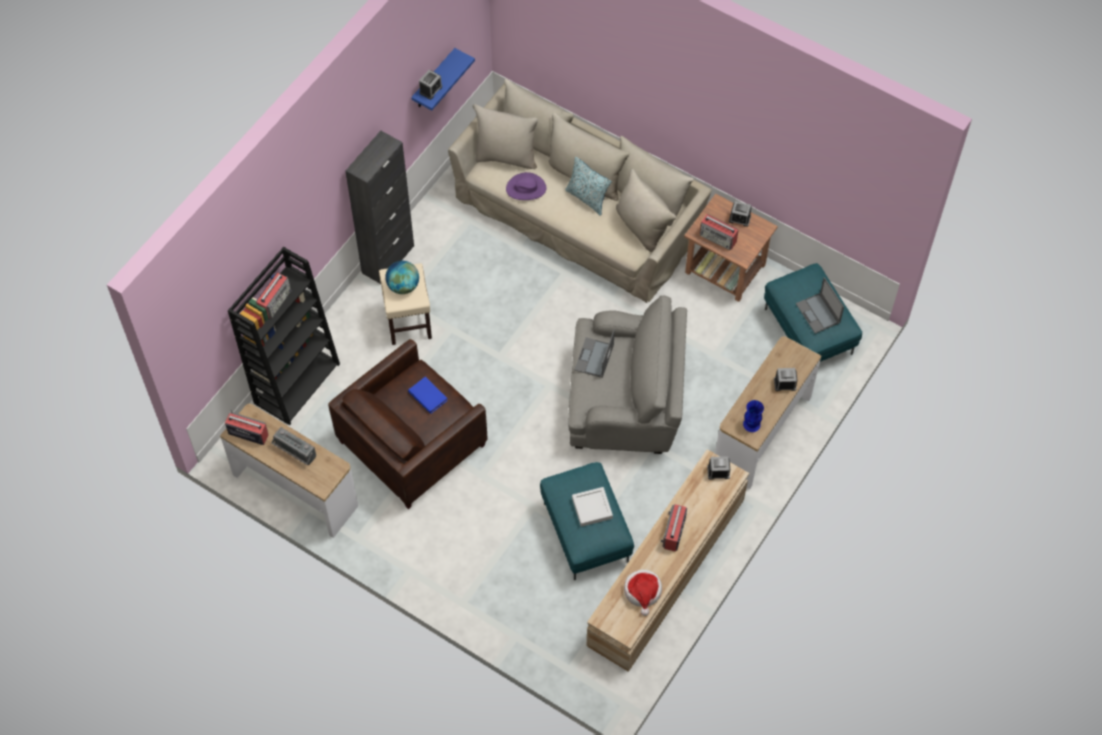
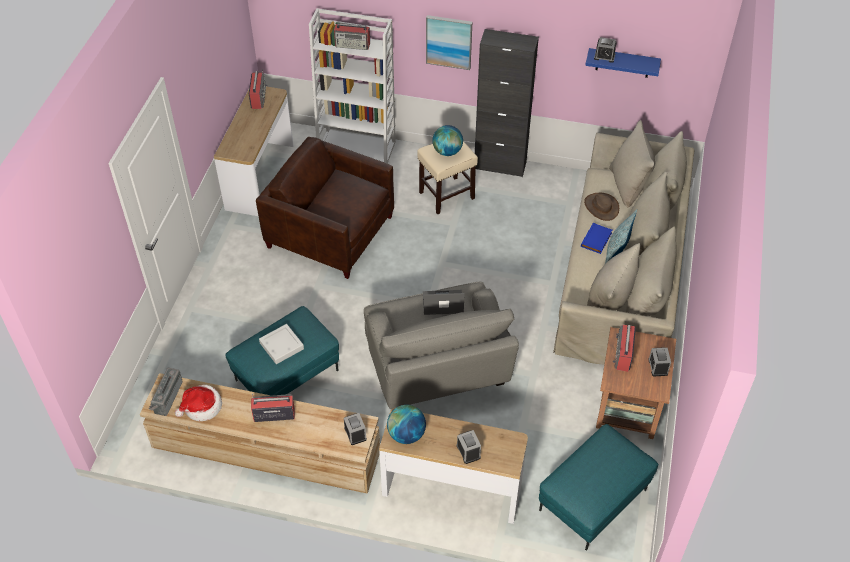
camera: 70 degrees right, 10 degrees down
(294, 452) = (251, 127): radio -> radio (166, 397)
(297, 382) = (357, 148): black bookcase -> white bookcase
(322, 212) = (449, 41): none -> picture
(428, 396) = (350, 201): blue book -> blue book (597, 240)
(526, 188) = (601, 207): purple hat -> brown hat
(751, 424) = (406, 434): blue vase -> globe
(818, 313) = (589, 476): laptop -> none

